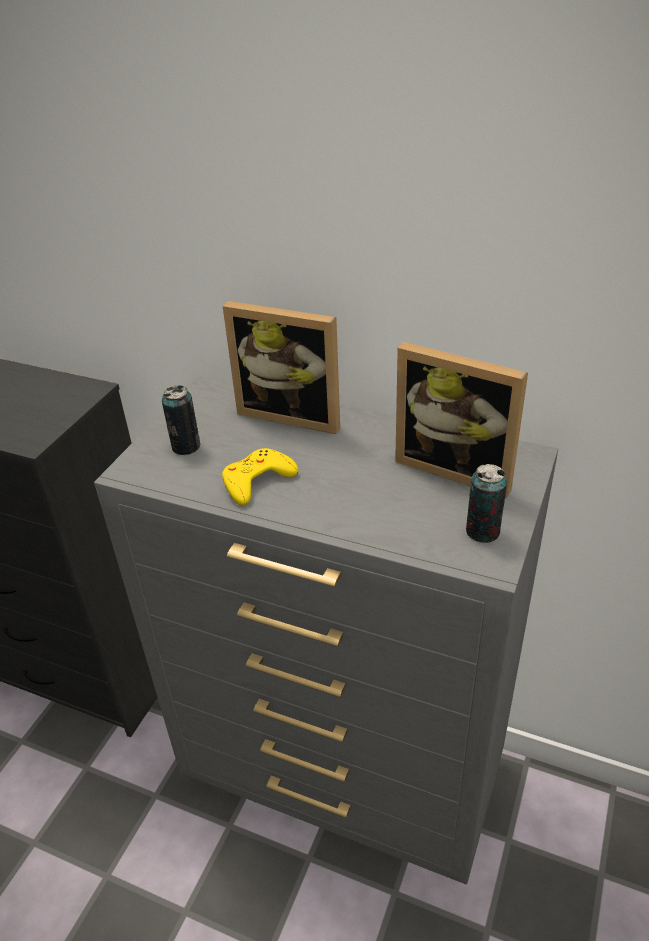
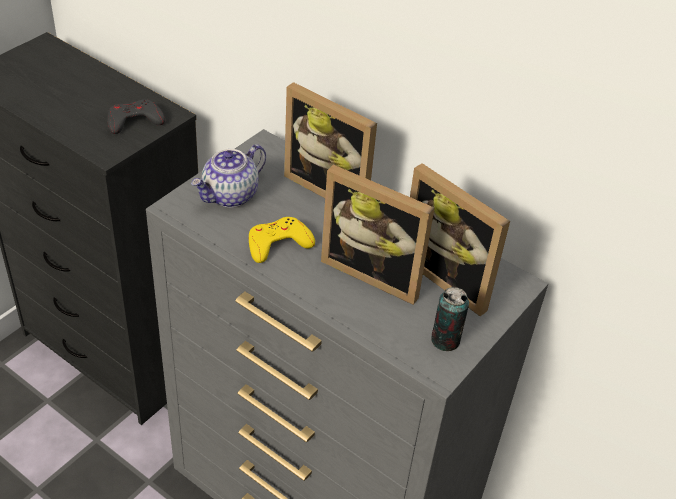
camera: 10 degrees right, 5 degrees up
(52, 404) = (134, 121): none -> grey game controller
(186, 446) = (230, 196): can -> teapot
(374, 482) = (375, 272): none -> picture frame

